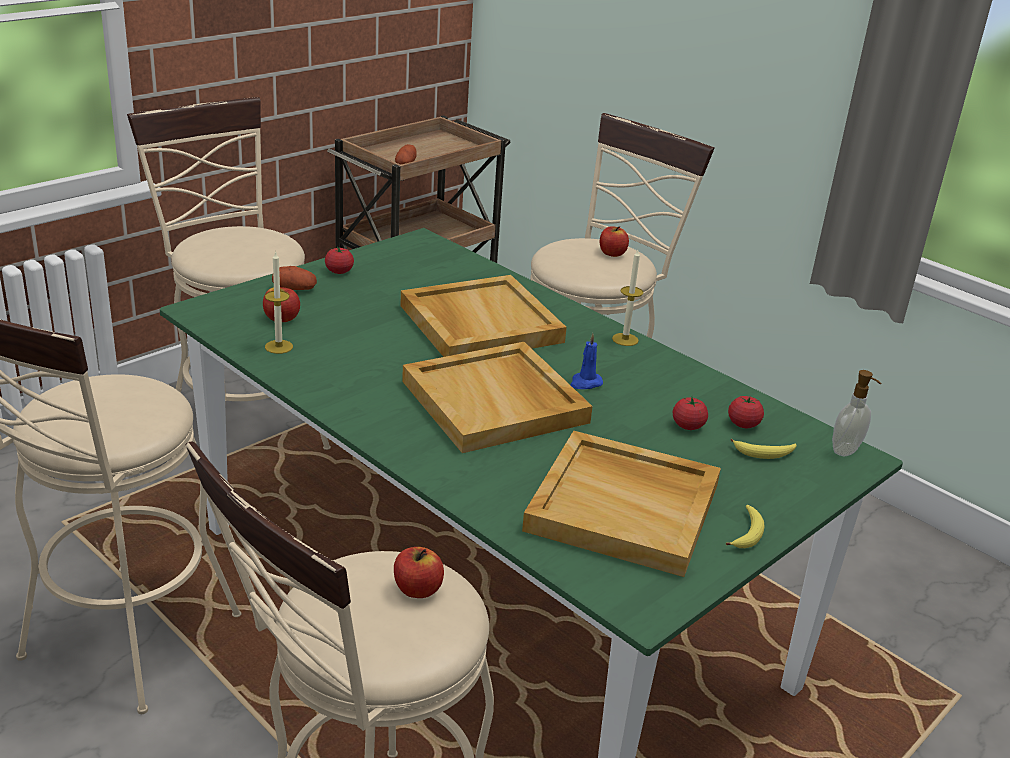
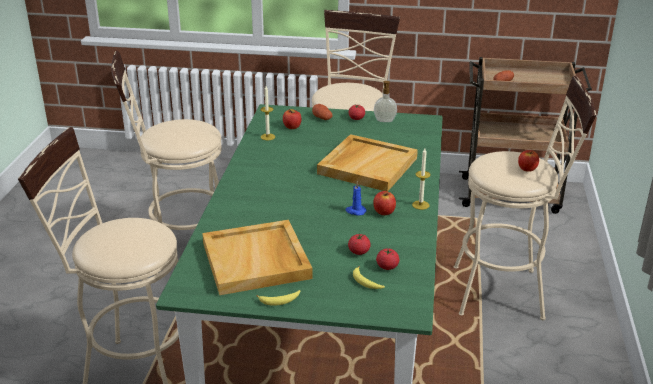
camera: 55 degrees right, 0 degrees up
(417, 589) = (142, 240): apple -> apple (384, 212)
(496, 402) = (300, 197): beige tray -> none
(846, 450) = (411, 307): soap dispenser -> soap dispenser (384, 121)

